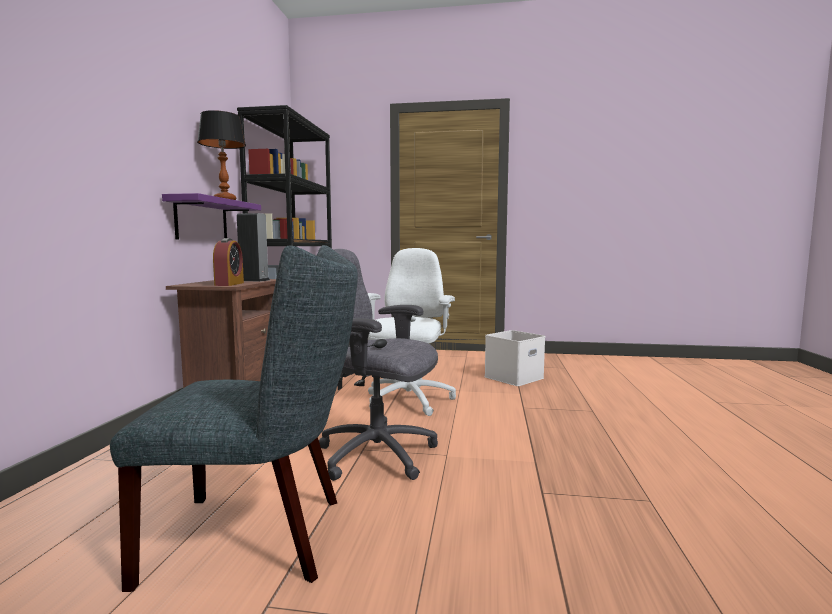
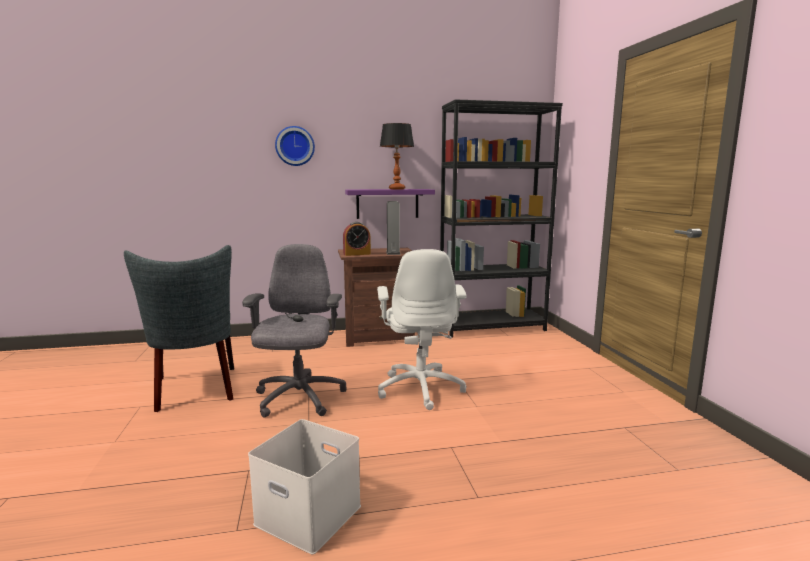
camera: 70 degrees right, 5 degrees up
(98, 107) = (295, 146): none -> wall clock
(408, 401) = (421, 388): white office chair -> white office chair turned 90 degrees clockwise
(514, 378) = (563, 432): white storage box -> white storage box (306, 515)

